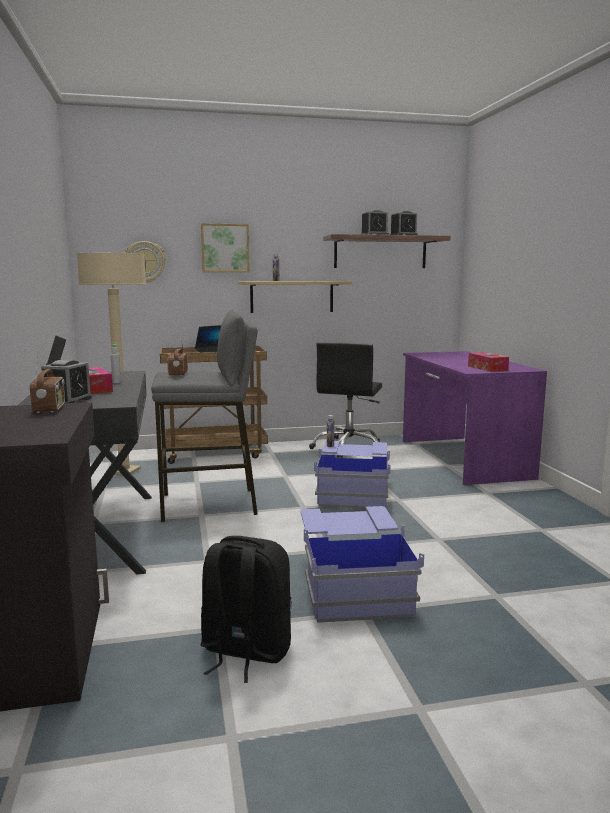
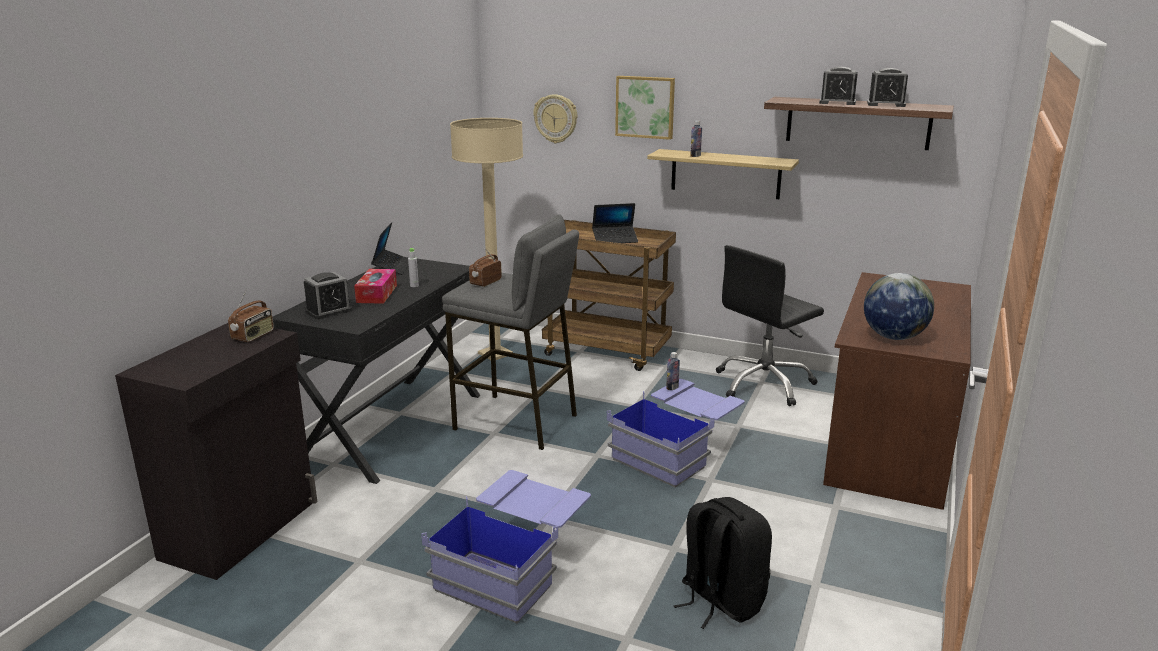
camera: 35 degrees right, 10 degrees up
(244, 652) = (351, 592): black backpack -> black backpack (720, 600)
(462, 458) = (889, 442): purple desk -> brown desk
(487, 368) = (893, 337): tissue box -> globe

